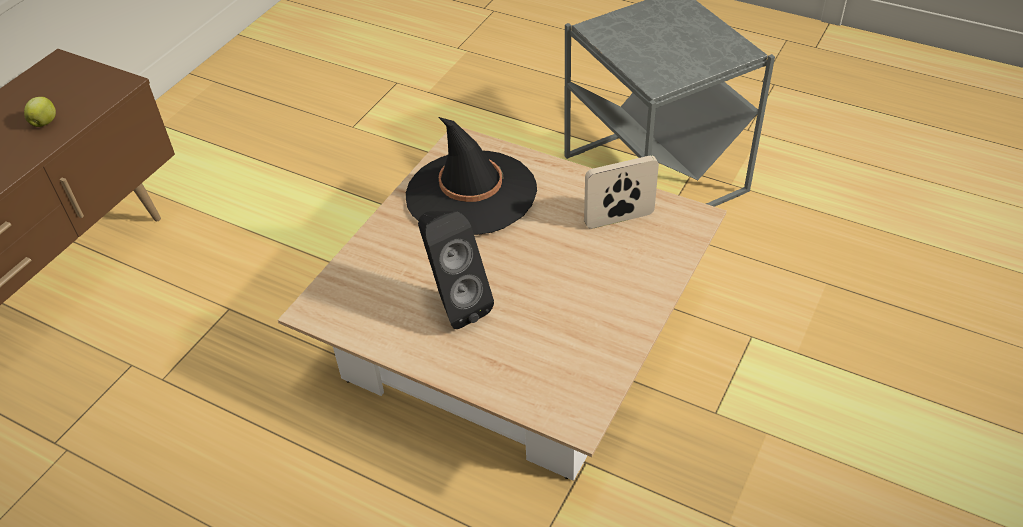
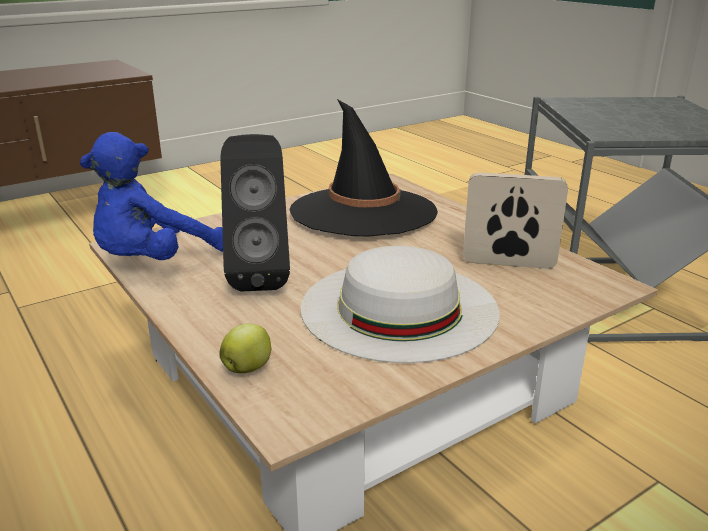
camera: 25 degrees right, 20 degrees down
(45, 122) = (53, 78): apple -> apple (248, 368)
(357, 320) = (154, 262): none -> blue plush toy
(575, 297) = (399, 308): none -> white hat

